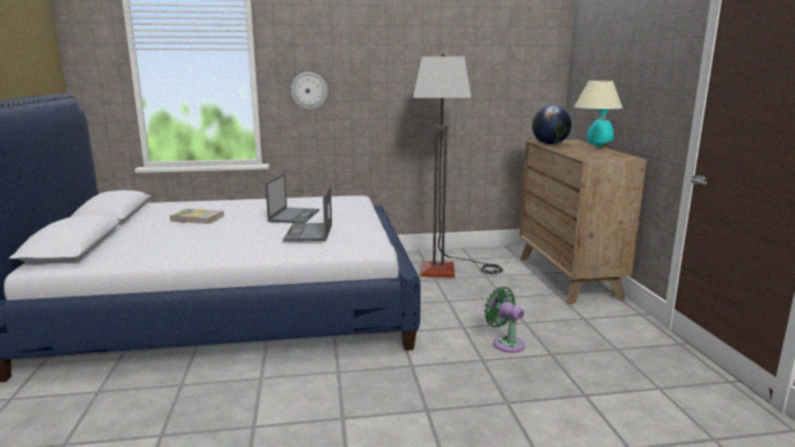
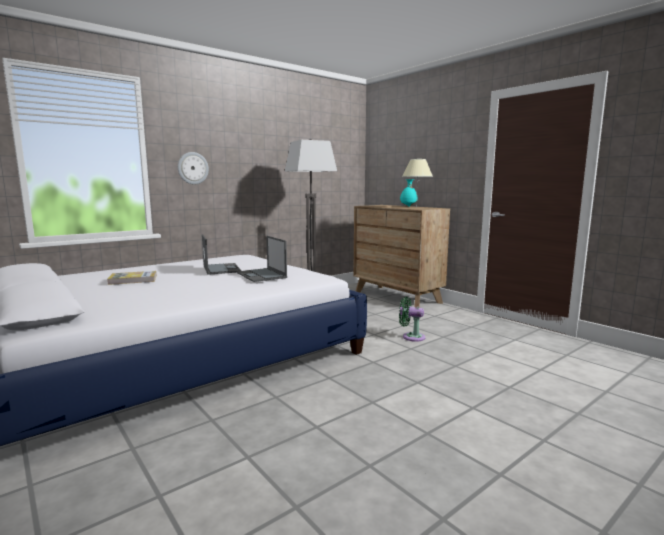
camera: 30 degrees left, 5 degrees down
(550, 144) = (375, 206): globe -> none

